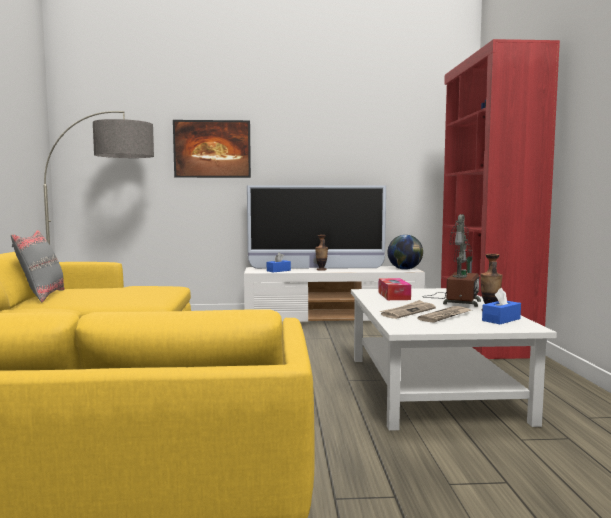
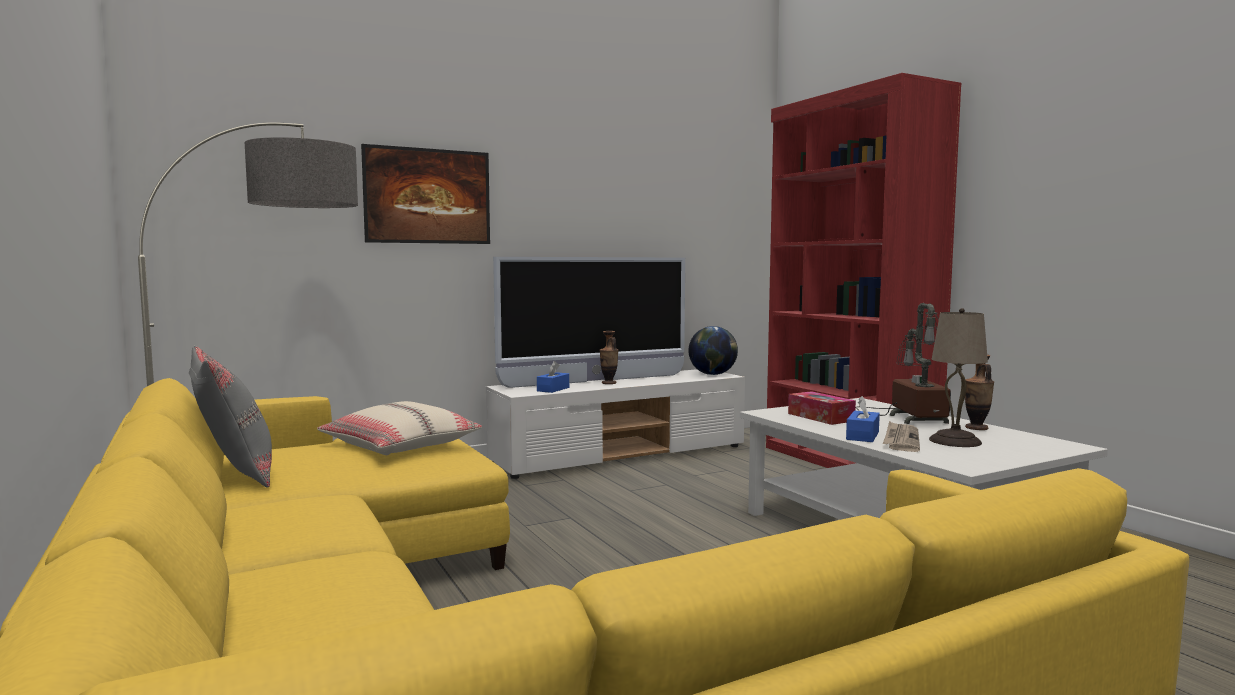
camera: 25 degrees left, 0 degrees up
(138, 291) = (400, 445): none -> beige pillow
(445, 316) = (956, 441): newspaper -> beige table lamp
(501, 320) = (1019, 439): blue tissue box -> blue tissue box (862, 436)

